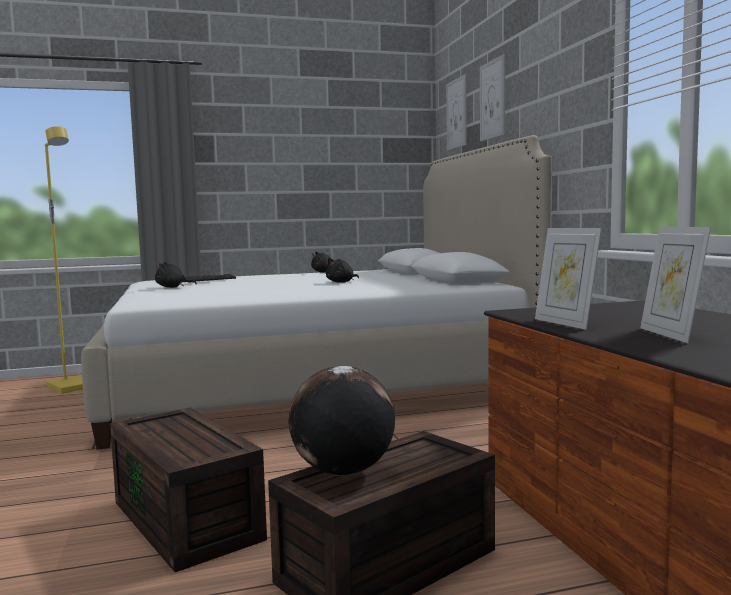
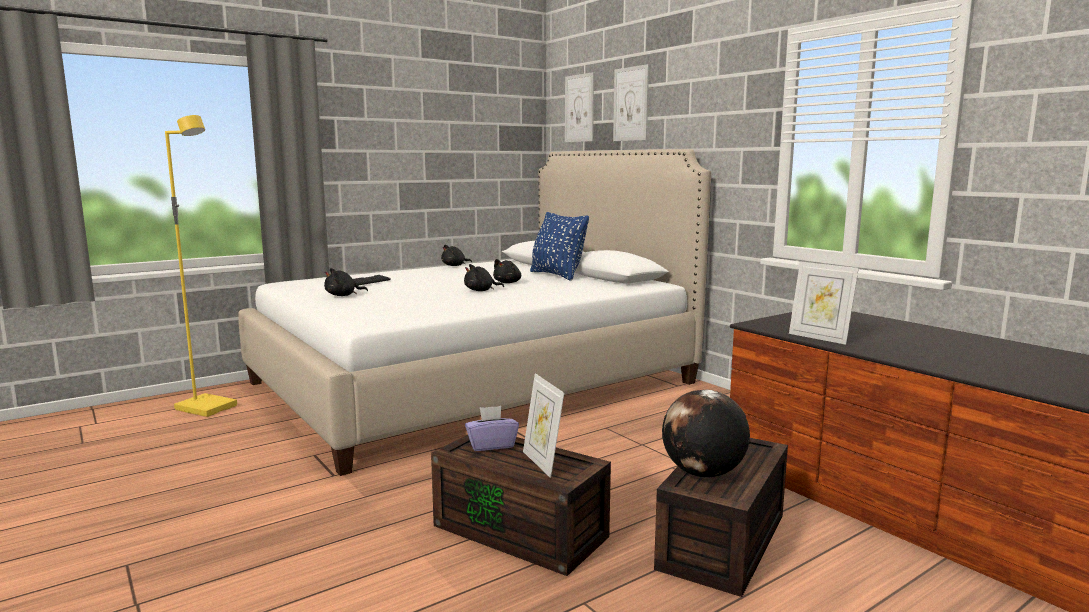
camera: 20 degrees left, 5 degrees up
(173, 422) = (491, 445): none -> purple tissue box
(299, 286) = (481, 290): none -> black plush toy
(404, 278) = (557, 275): none -> blue pillow
(671, 334) = (908, 347): picture frame -> picture frame (542, 463)

